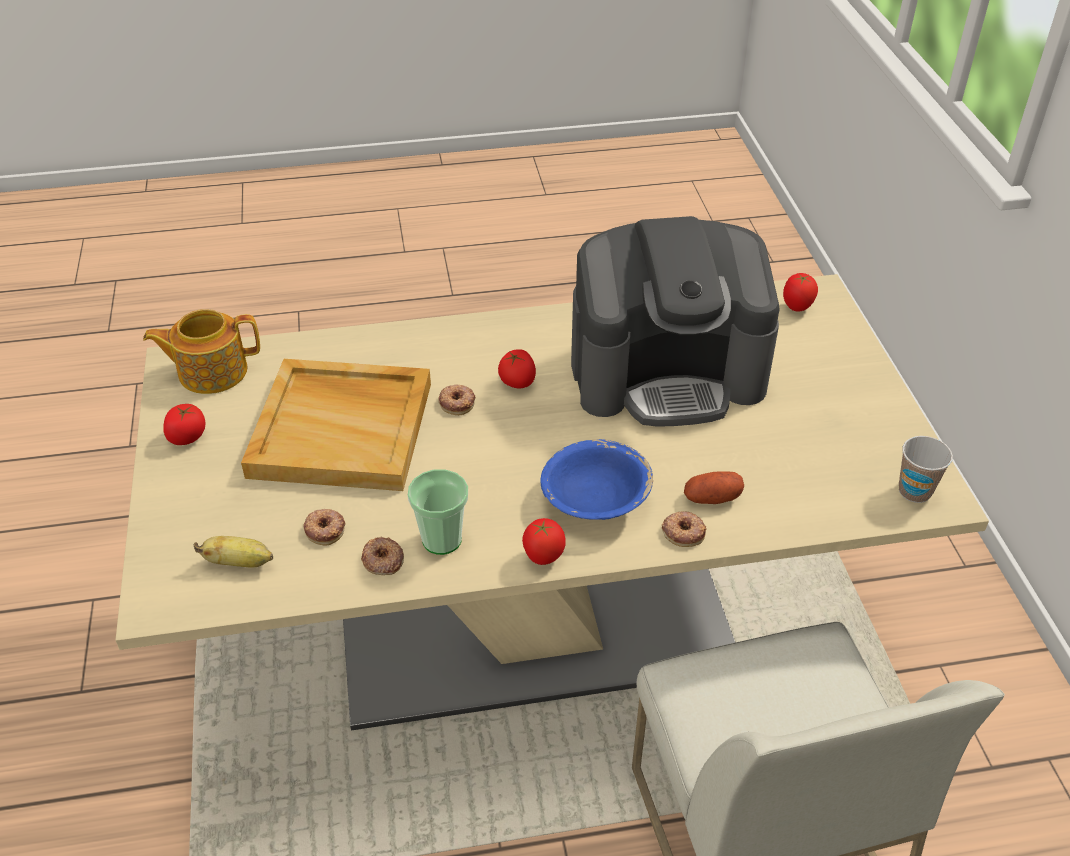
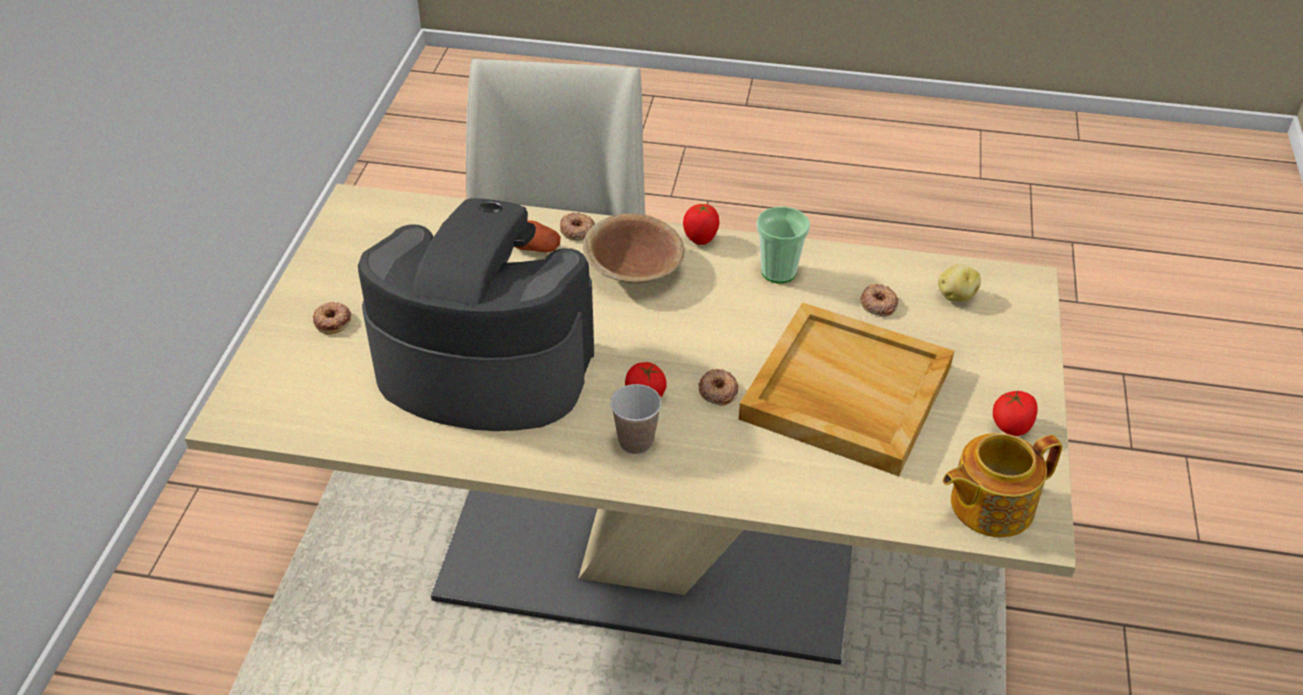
camera: 160 degrees left, 0 degrees up
(211, 371) = (989, 505): teapot -> teapot turned 150 degrees clockwise
(240, 563) = (956, 296): banana -> potato
(382, 560) = (833, 269): donut -> donut (333, 321)
(595, 500) = (634, 269): blue bowl -> brown bowl
(796, 308) = (279, 404): tomato -> none
(914, 491) = (368, 213): cup -> cup (636, 442)

